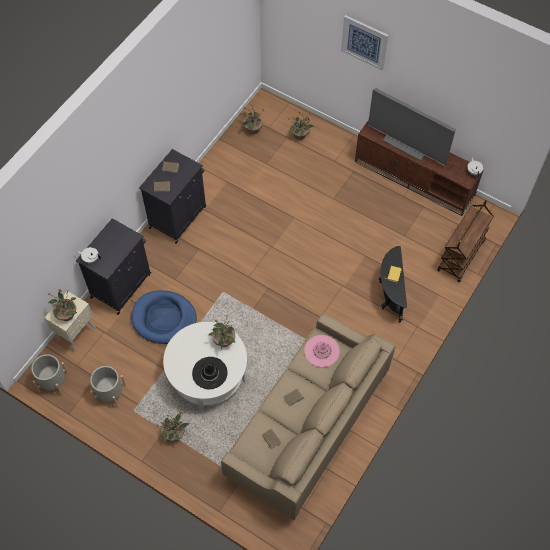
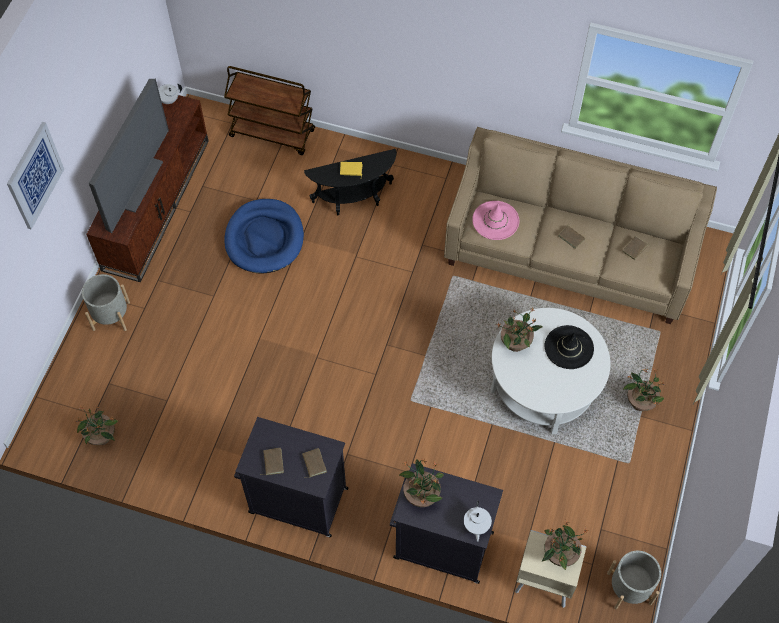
camera: 105 degrees left, 0 degrees up
(110, 393) = (616, 502): grey planter -> grey planter (111, 316)
(164, 319) = (478, 466): blue dog bed -> blue dog bed (264, 238)
(300, 135) = (102, 365): potted plant -> potted plant (421, 495)

